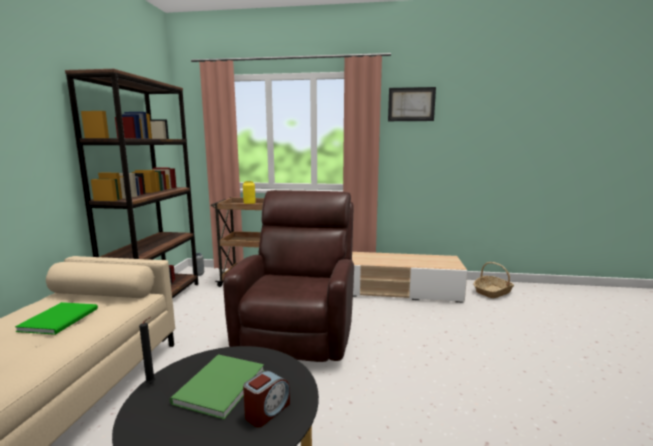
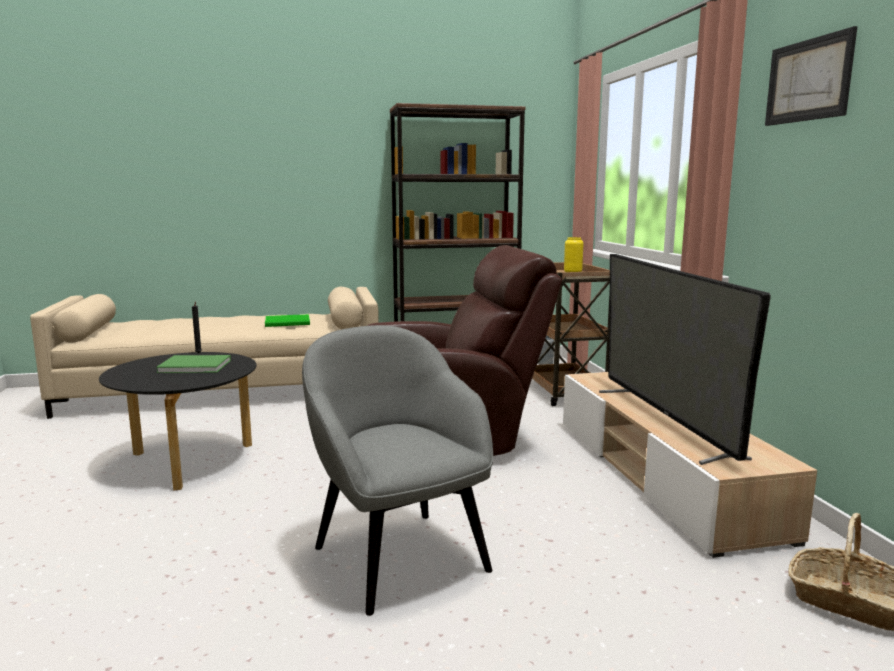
camera: 70 degrees right, 0 degrees up
(267, 411) = (164, 380): alarm clock -> none
(396, 262) = (664, 421): none -> television
(462, 381) = (398, 556): none -> grey armchair

